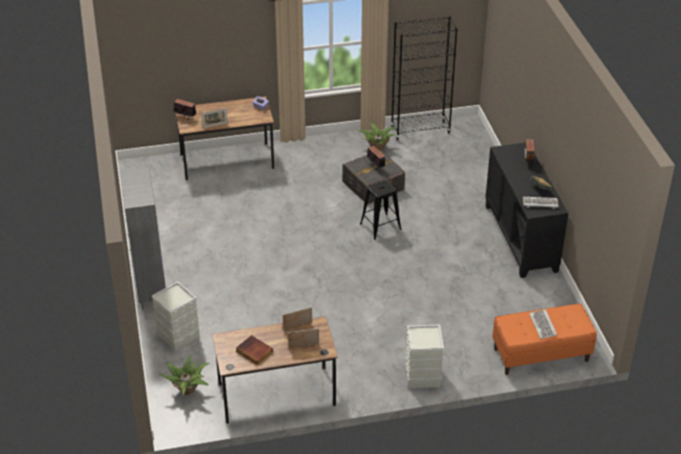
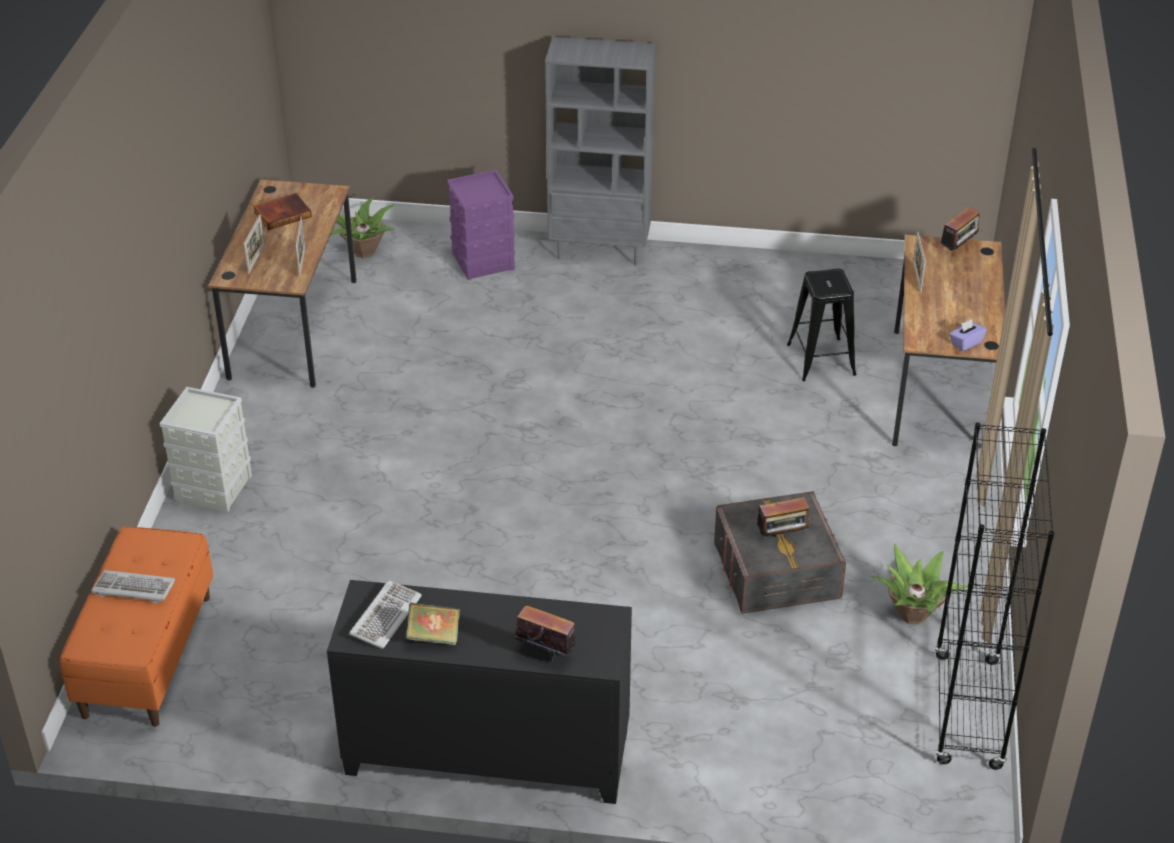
camera: 110 degrees right, 0 degrees up
(178, 335) = (483, 261): grey storage box -> purple storage box
(380, 226) = (635, 546): black stool -> black stool (821, 360)

